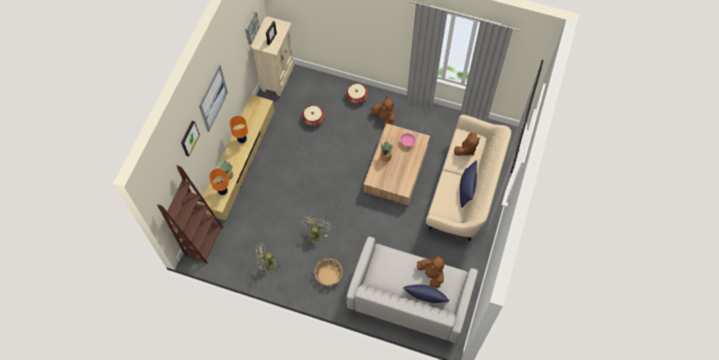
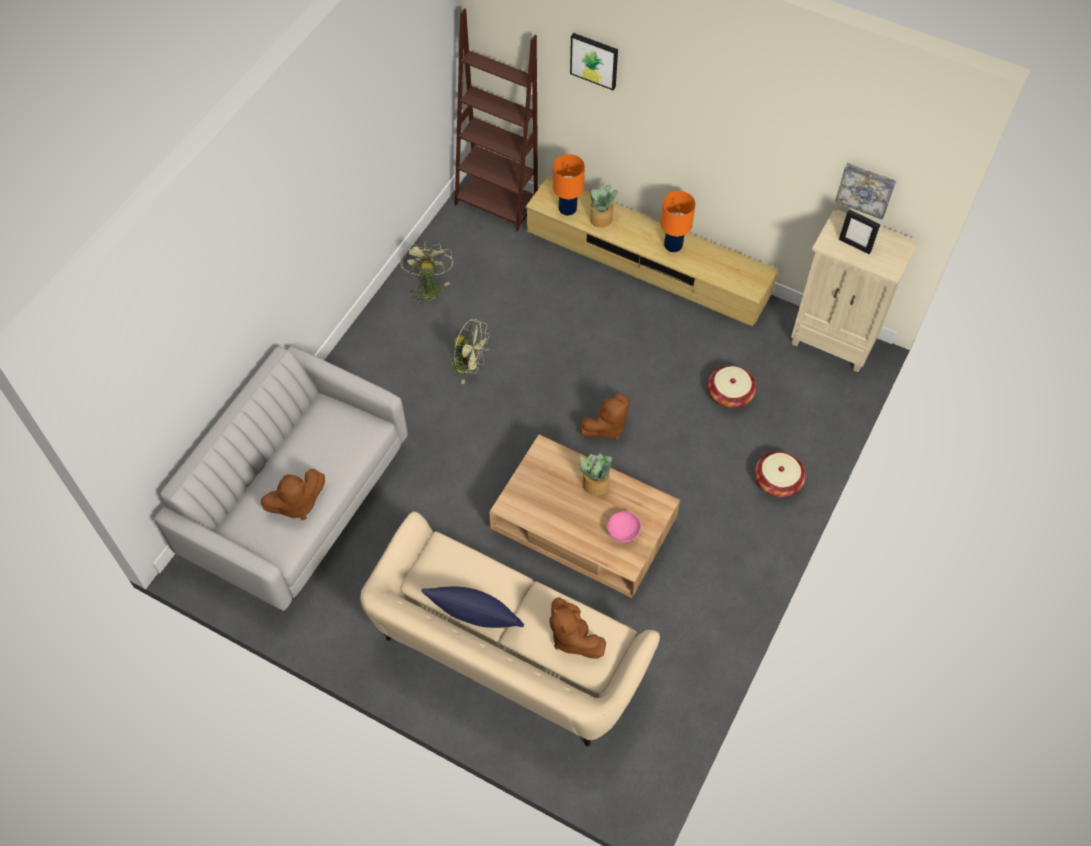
camera: 100 degrees right, 5 degrees down
(213, 98) = (687, 110): picture -> none
(328, 275) = (382, 375): basket -> none
(384, 118) = (716, 526): brown plush toy -> brown plush toy (606, 427)
(425, 297) = (257, 487): blue pillow -> none

